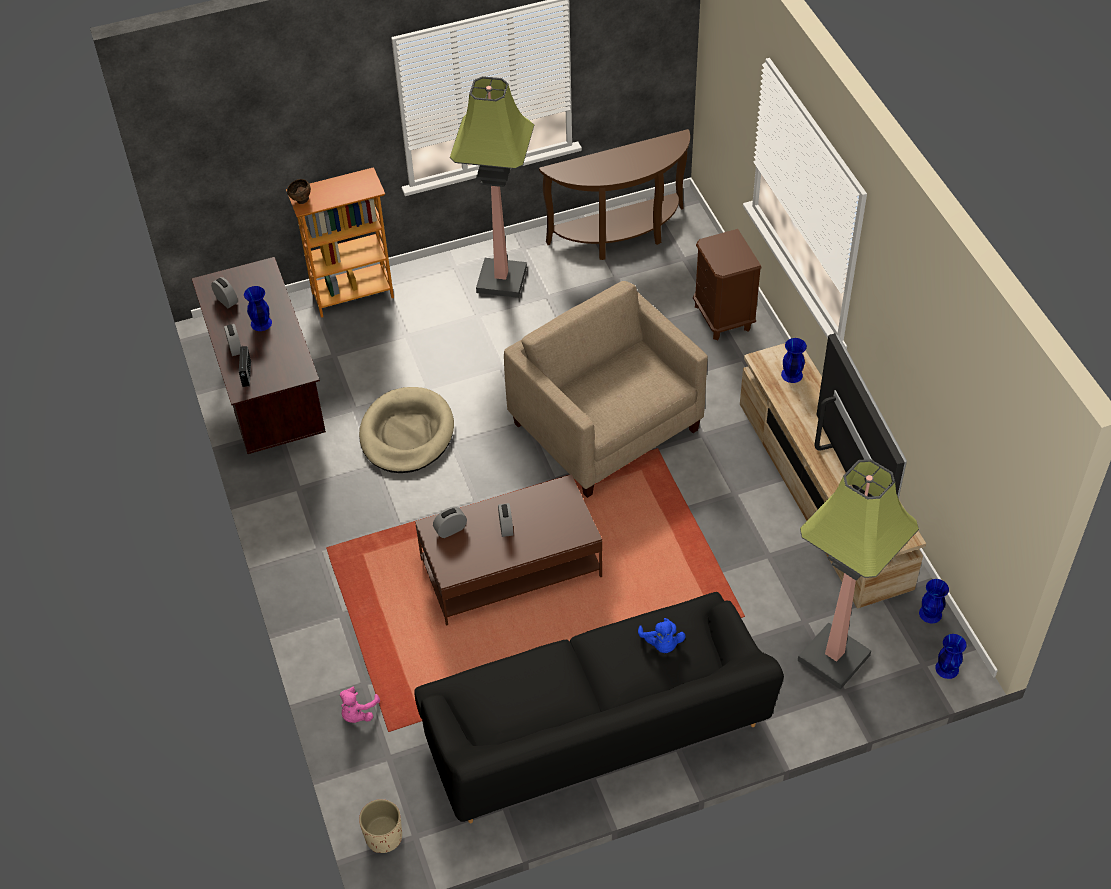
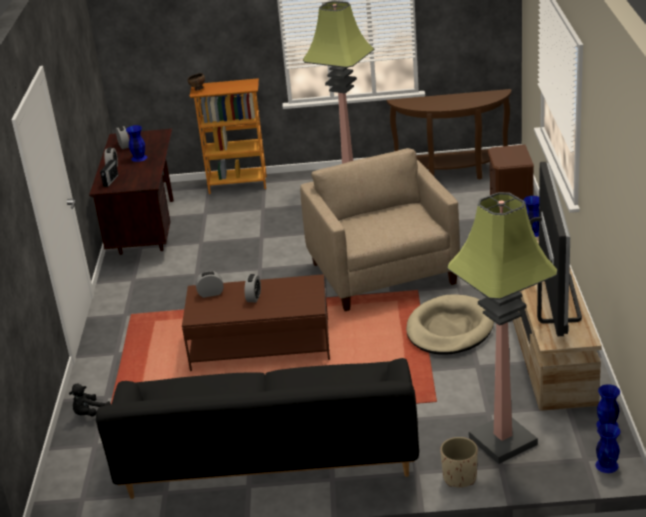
camera: 20 degrees right, 20 degrees down
(357, 713) = (90, 413): pink plush toy -> black plush toy
(383, 837) = (57, 495): beige planter -> beige planter (459, 477)
(407, 434) = (230, 260): beige dog bed -> beige dog bed (449, 329)
(661, 644) = (335, 382): blue plush toy -> none

